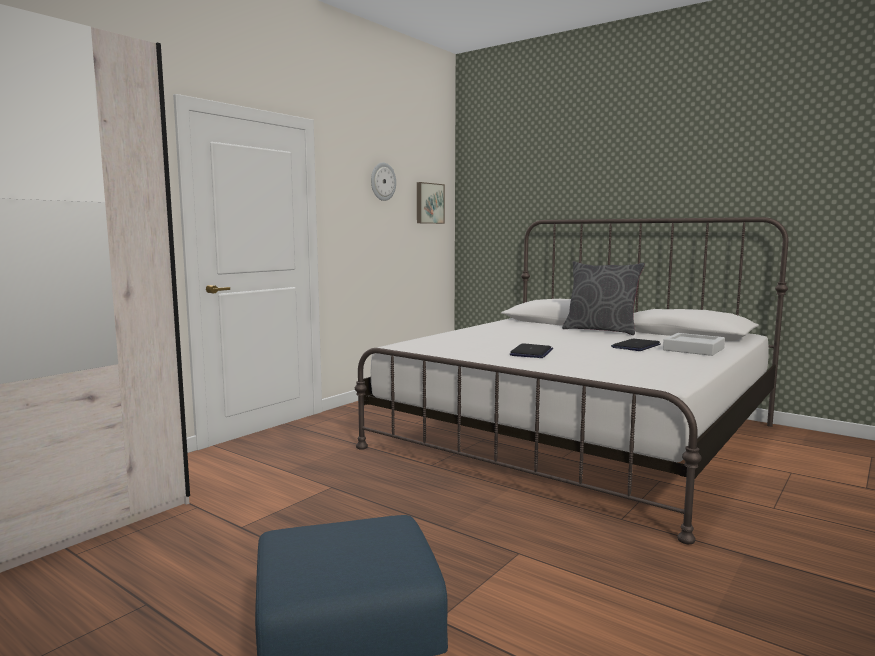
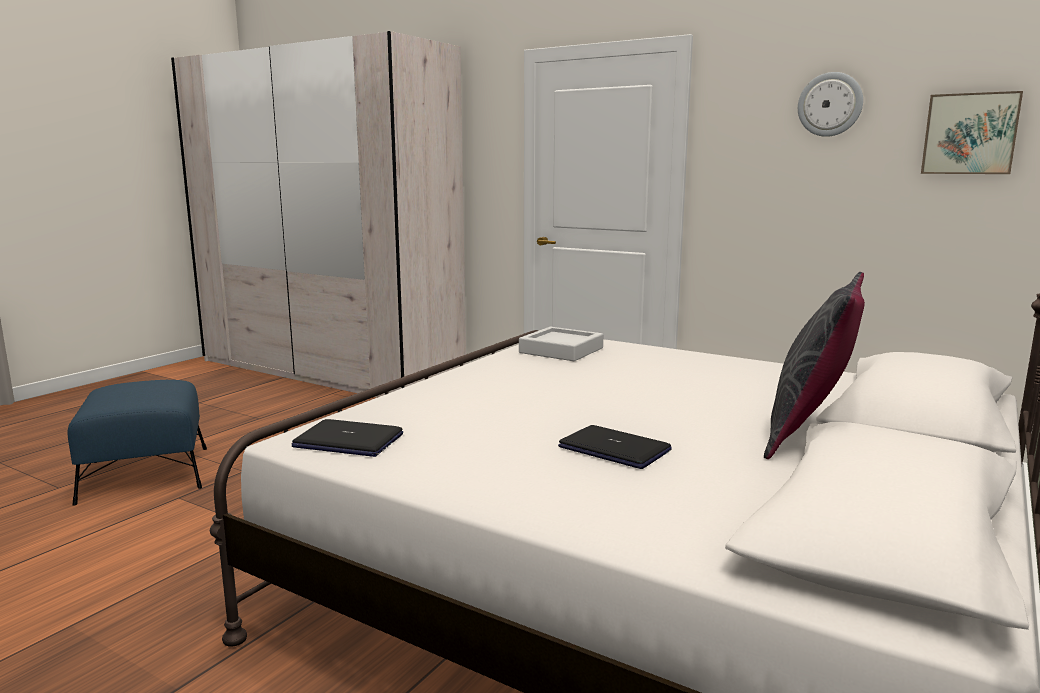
camera: 85 degrees right, 5 degrees up
(531, 352) = (526, 385): laptop -> laptop (347, 441)
(693, 349) = (604, 497): grey tray -> grey tray (561, 350)

